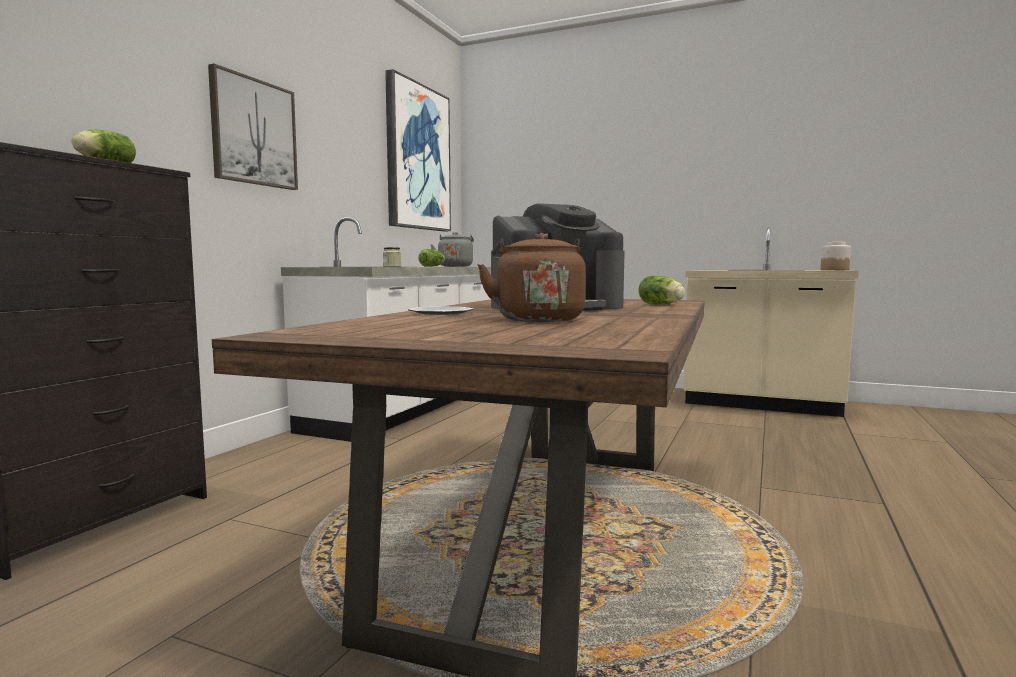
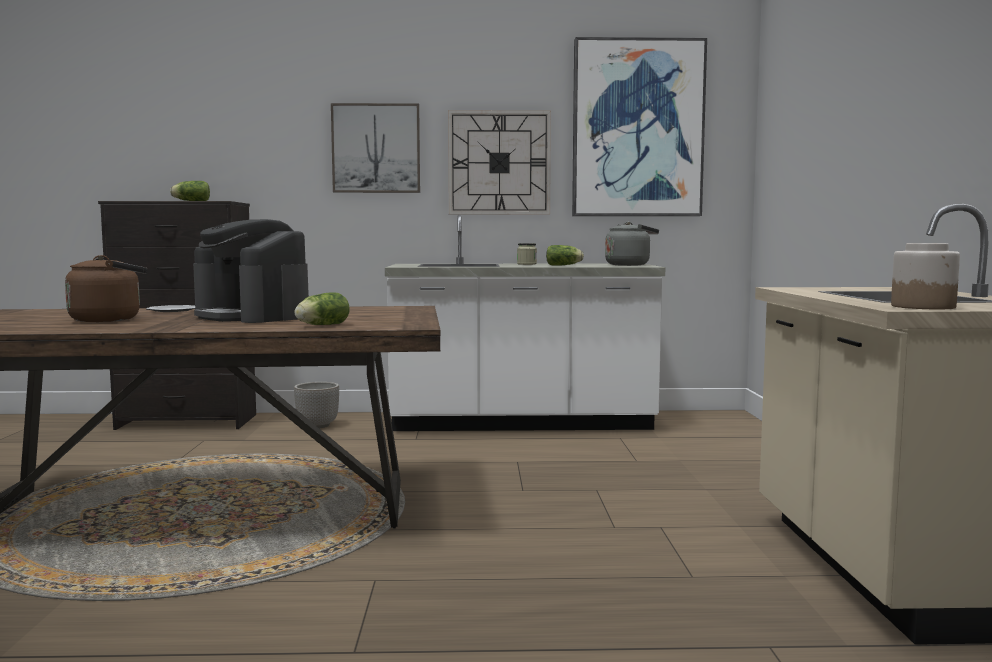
camera: 65 degrees right, 0 degrees up
(276, 463) = (318, 426): none -> planter
(346, 170) = (499, 163): none -> wall clock

